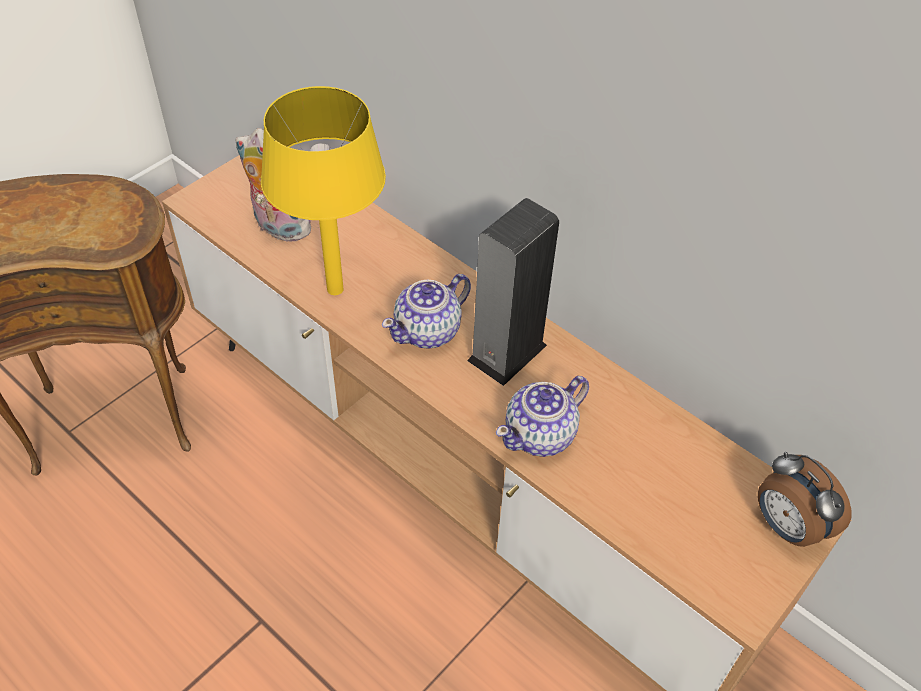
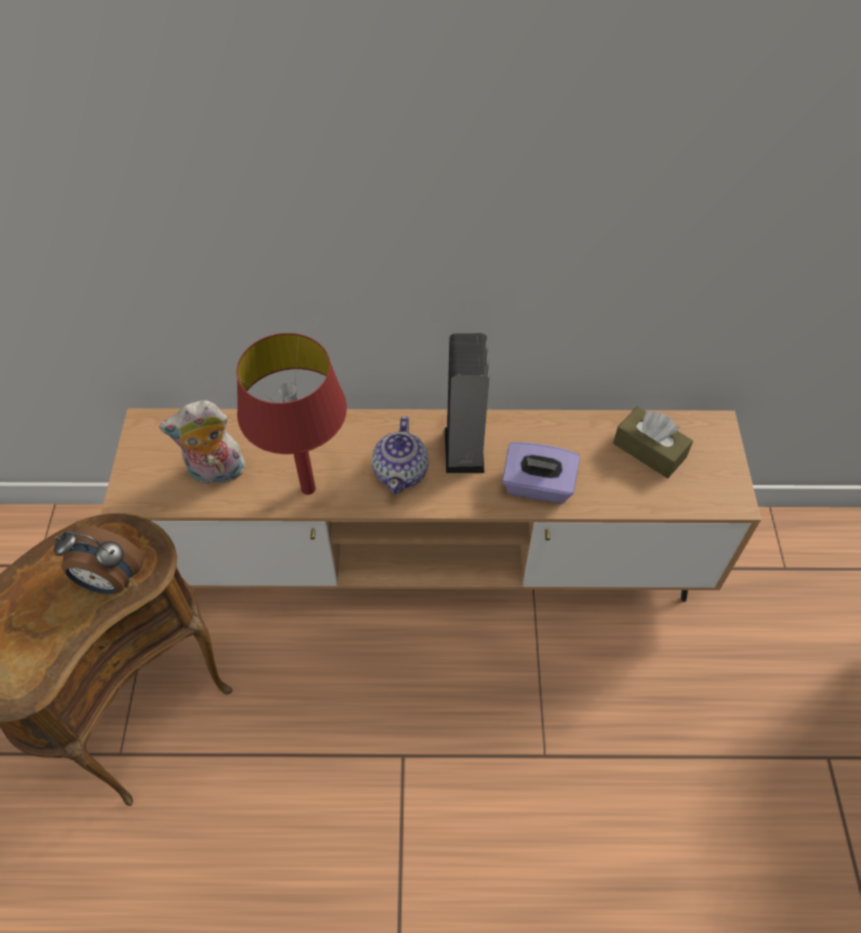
camera: 40 degrees left, 5 degrees up
(335, 288) = (308, 488): yellow table lamp -> red table lamp
(541, 435) = (537, 486): teapot -> purple tissue box
(700, 487) = (649, 450): none -> brown tissue box
(786, 526) = (710, 439): alarm clock -> alarm clock (110, 581)

